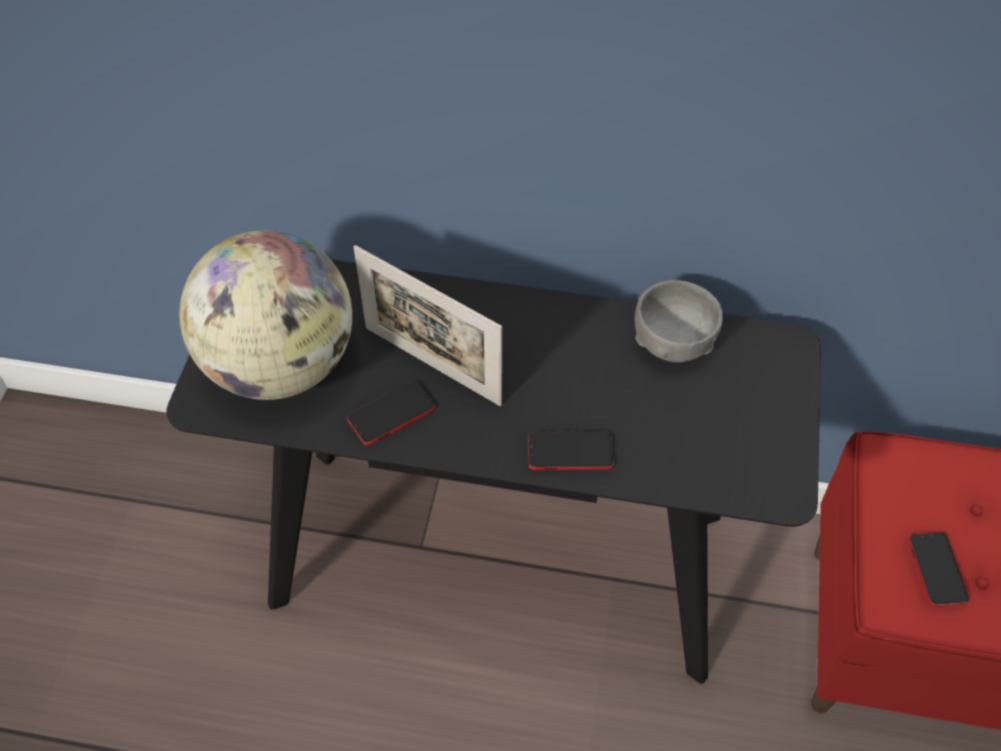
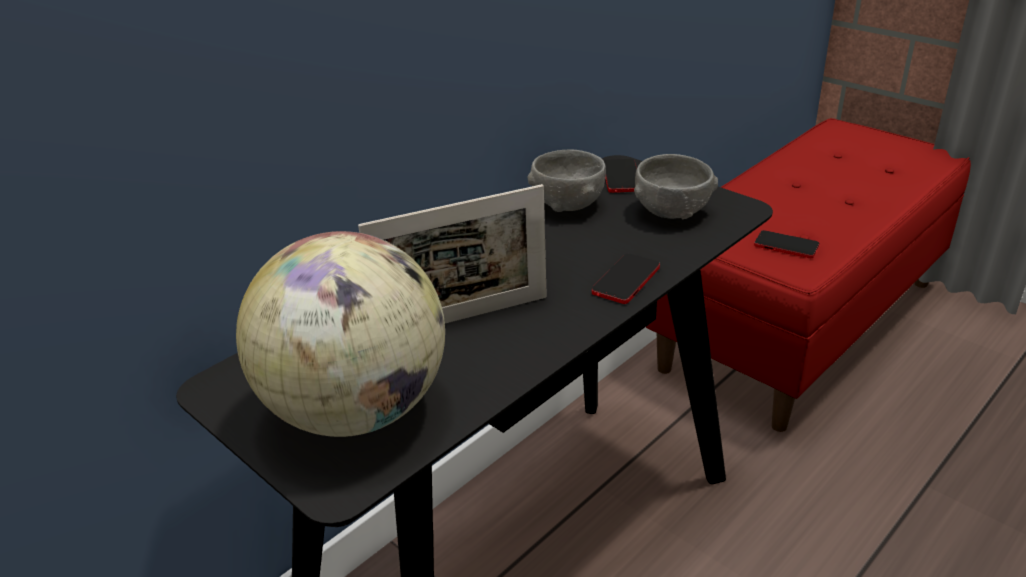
camera: 55 degrees left, 20 degrees down
(391, 414) = (492, 358): phone -> phone (621, 177)
(727, 434) = (671, 211): none -> grey bowl

